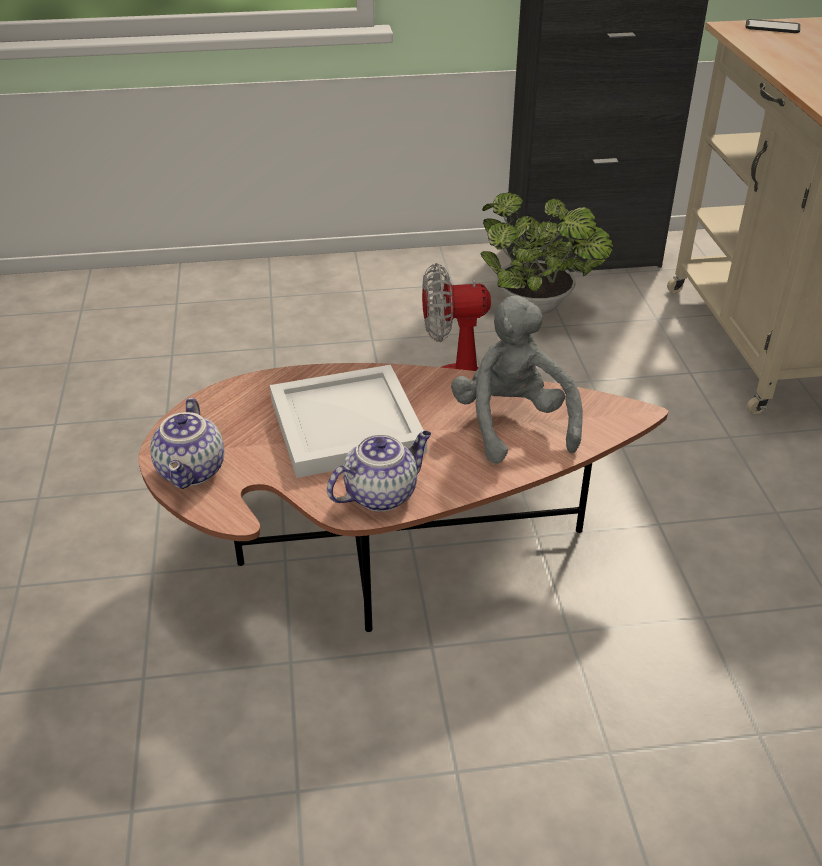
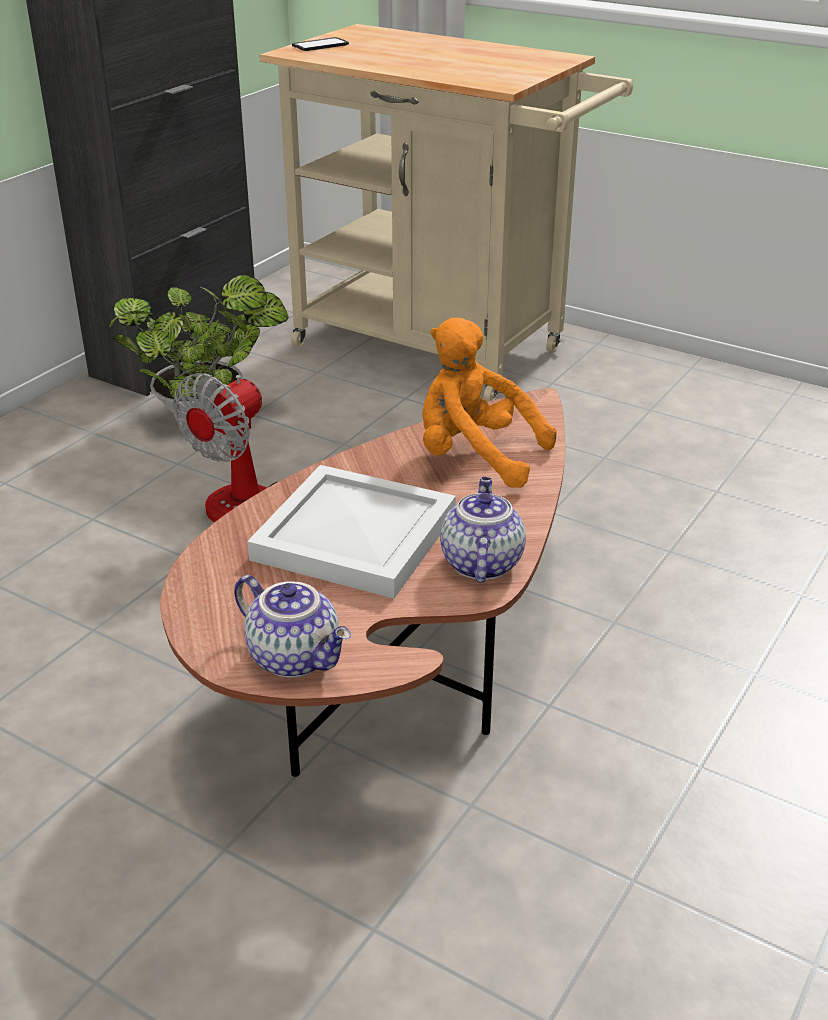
camera: 50 degrees left, 5 degrees down
(512, 424) = (475, 457): grey plush toy -> orange plush toy

